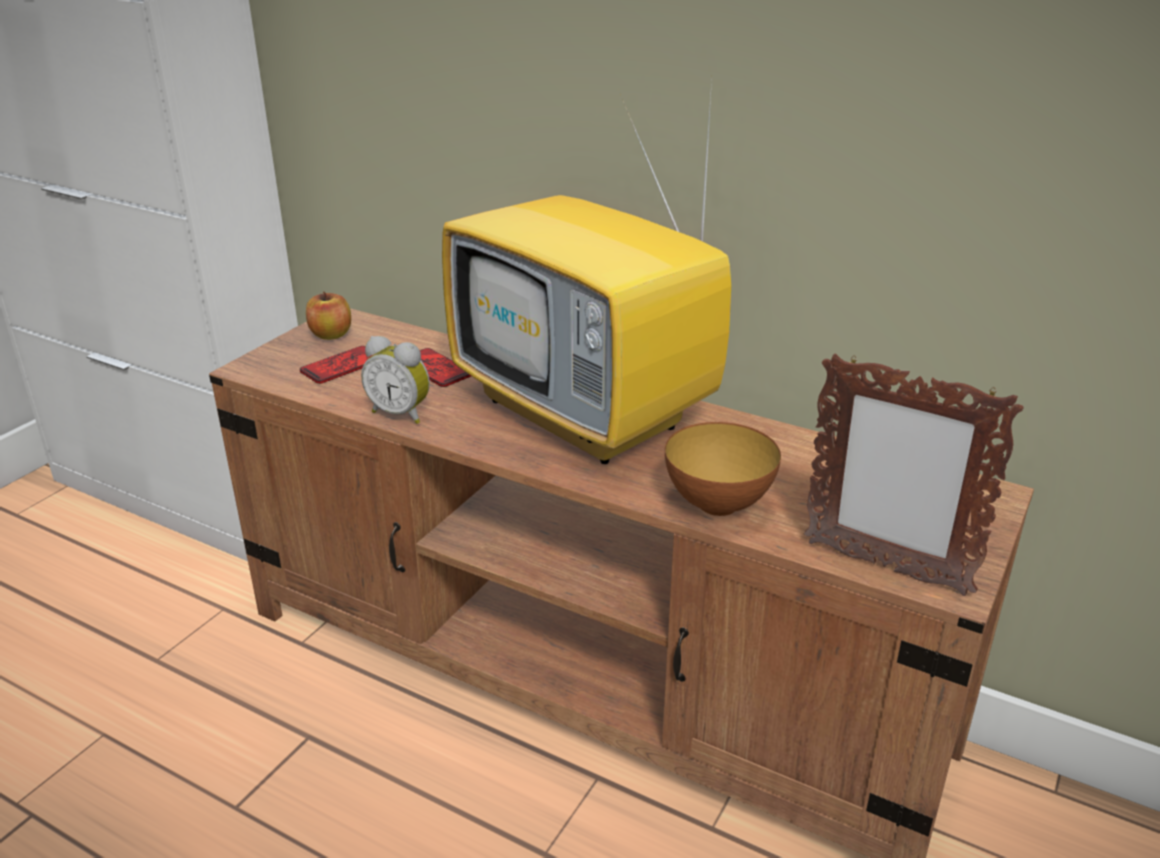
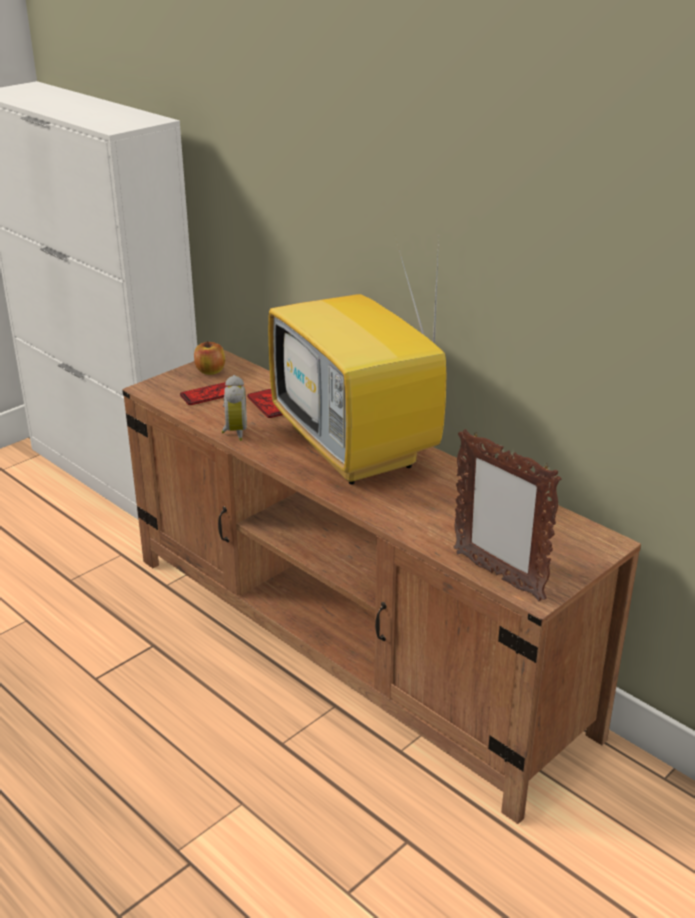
camera: 15 degrees right, 0 degrees up
(401, 413) = (234, 432): alarm clock -> alarm clock turned 135 degrees counterclockwise
(718, 504) = (411, 521): bowl -> none

